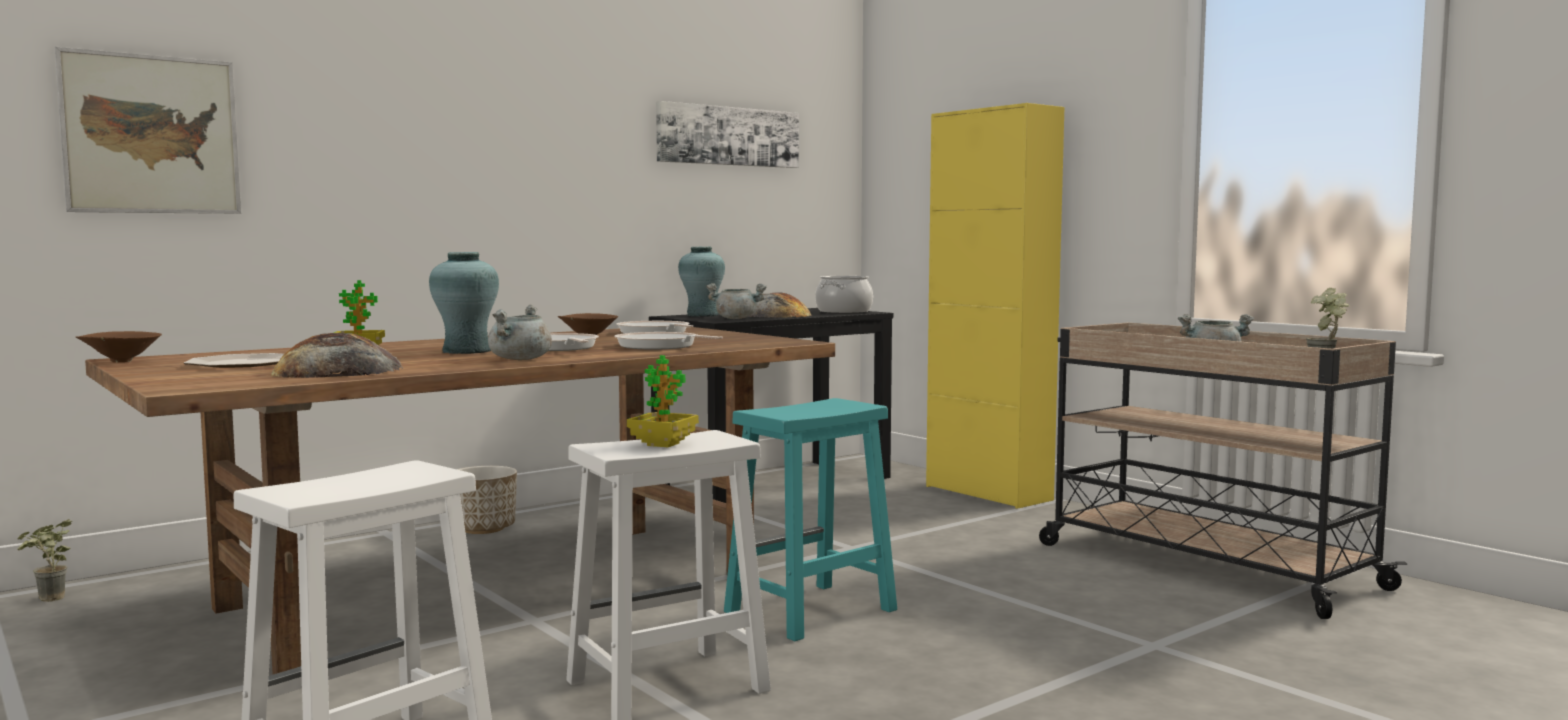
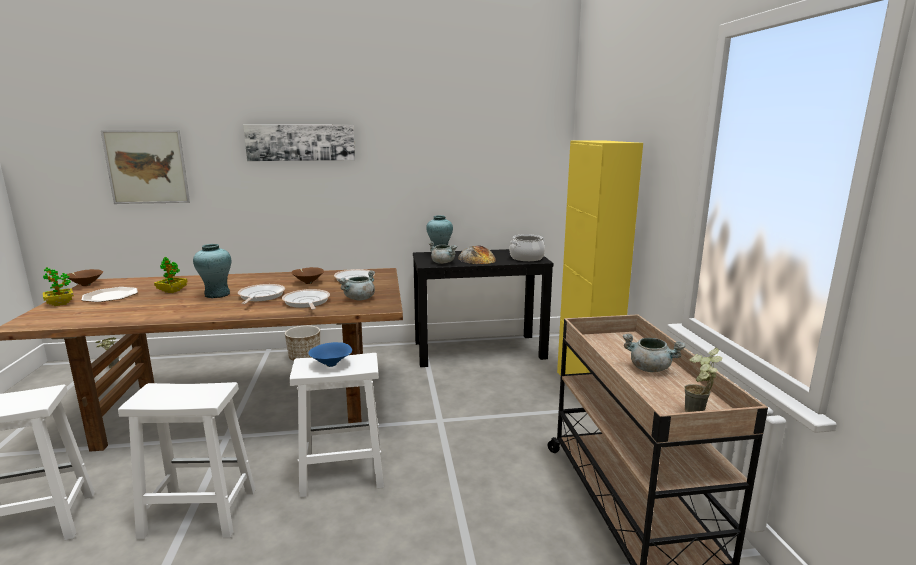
camera: 30 degrees right, 10 degrees up
(337, 370) = (112, 313): bread -> none
(520, 359) = (206, 311): grey cooking pot -> grey cooking pot (359, 299)
(663, 444) = (179, 395): potted plant -> potted plant (60, 304)
(728, 136) = (468, 148): picture -> picture (300, 142)
(807, 409) = (332, 365): none -> blue bowl
(809, 612) = (341, 473): turquoise stool -> white stool

